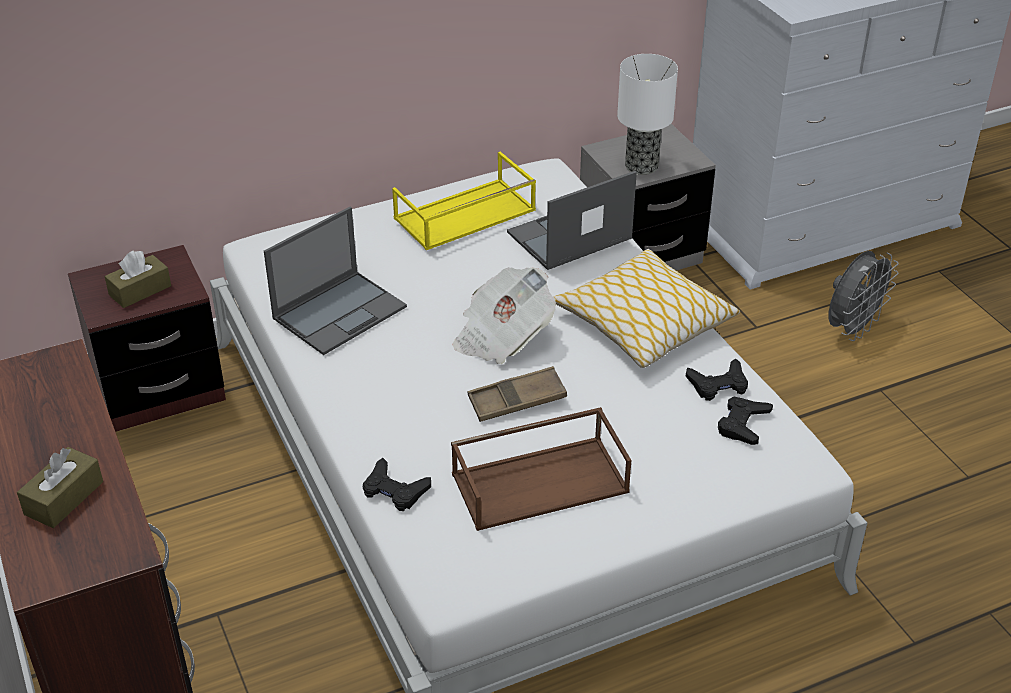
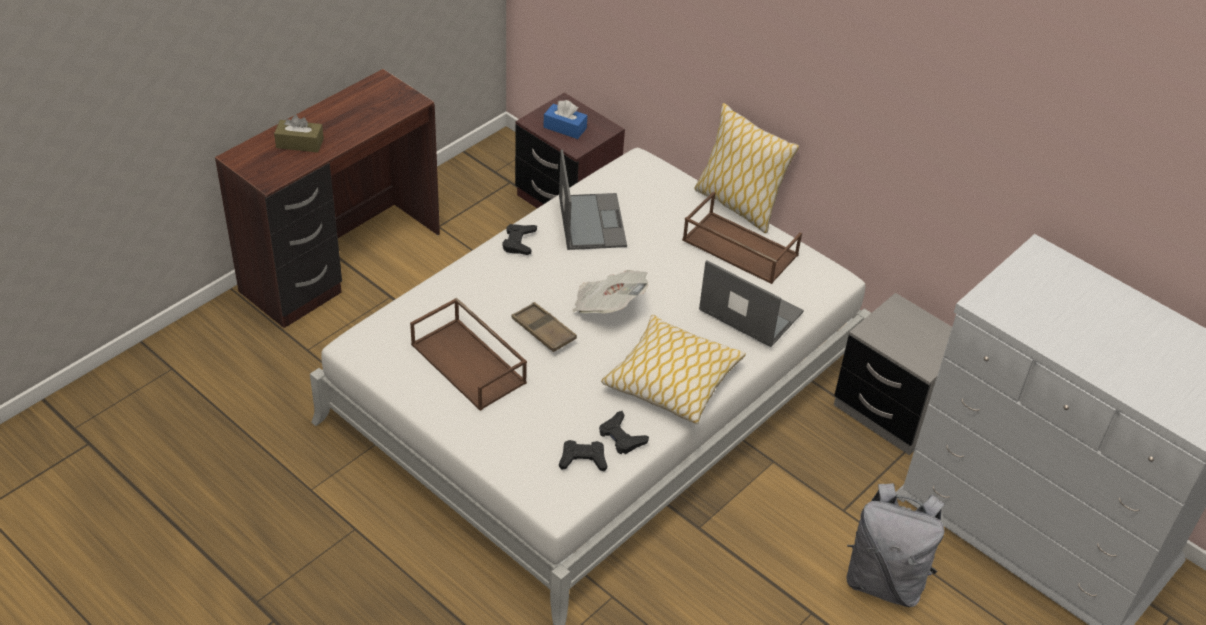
camera: 65 degrees right, 5 degrees up
(140, 290) = (565, 128): brown tissue box -> blue tissue box
(340, 312) = (591, 221): laptop -> laptop turned 120 degrees counterclockwise
(387, 199) = (738, 205): none -> pillow
(394, 490) = (431, 298): black game controller -> black game controller (519, 242)
(464, 215) = (738, 248): yellow tray -> brown tray
(641, 166) = (890, 335): table lamp -> none
(852, 329) = (885, 580): grey fan -> grey backpack

